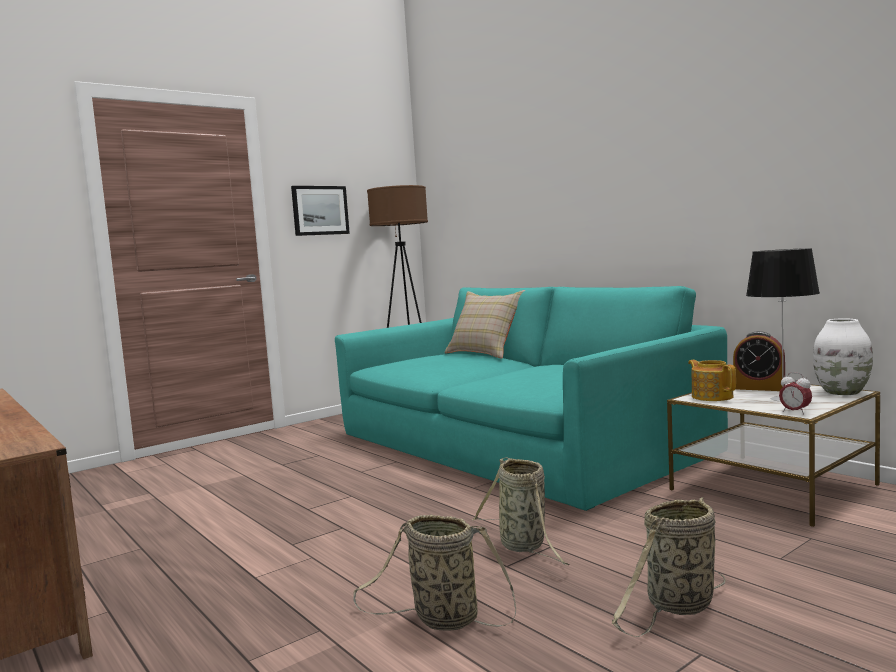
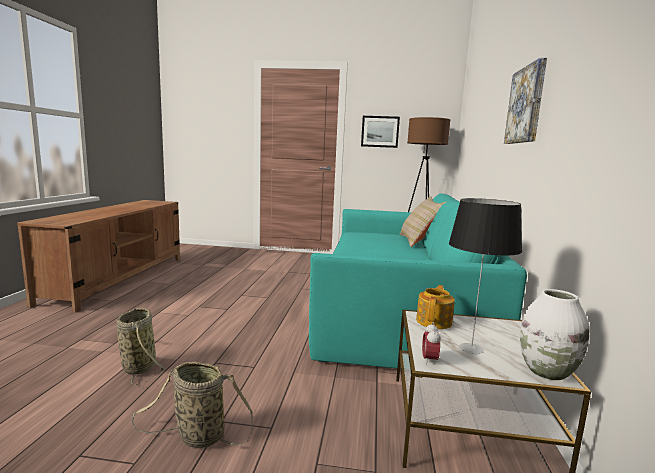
camera: 45 degrees right, 5 degrees up
(524, 546) = (245, 359): basket -> none
(642, 164) = (526, 105): none -> picture
(759, 388) = (496, 333): alarm clock -> none

